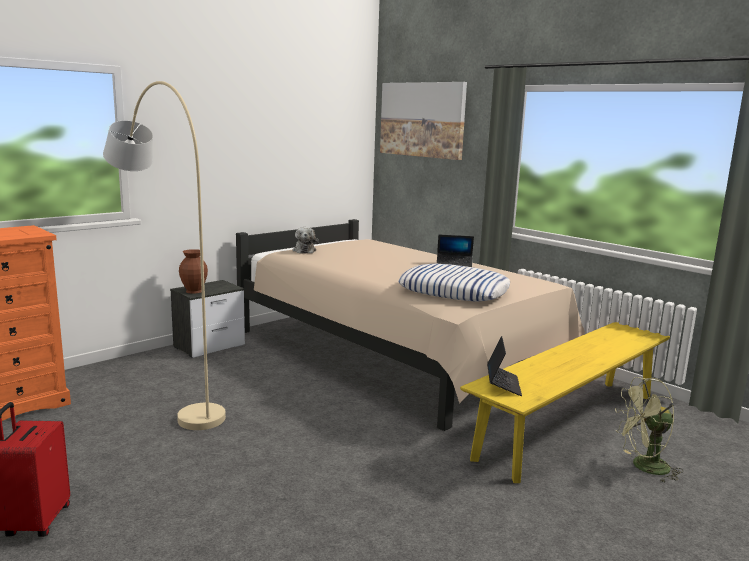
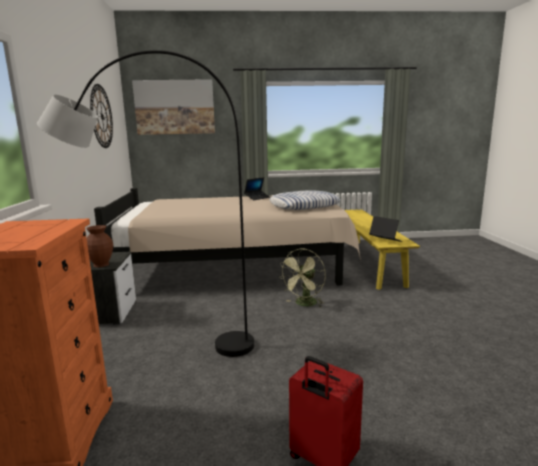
camera: 50 degrees left, 0 degrees up
(167, 389) = (160, 347): beige floor lamp -> black floor lamp
(299, 131) = (101, 116): none -> wall clock
(304, 250) = (151, 211): plush toy -> none
(643, 467) = (415, 263): green fan -> green fan (304, 304)

